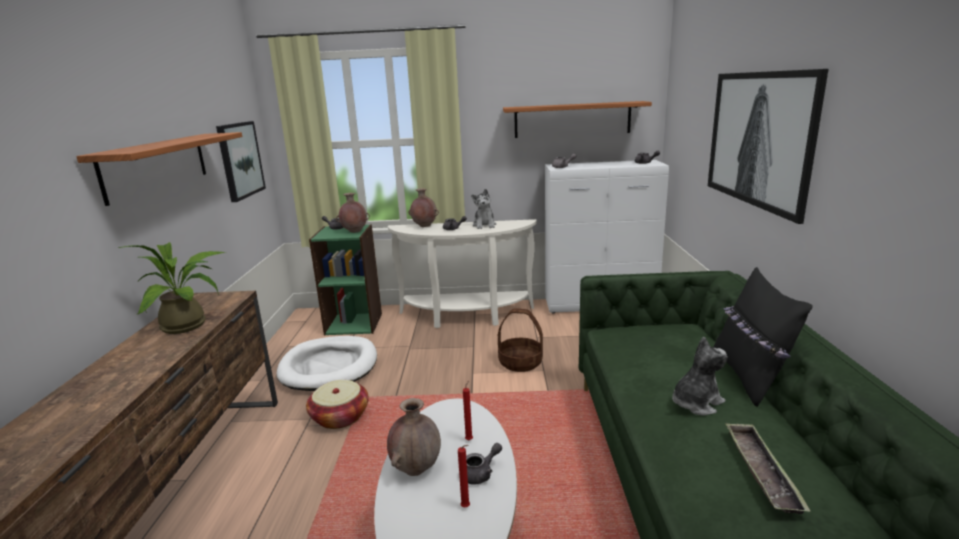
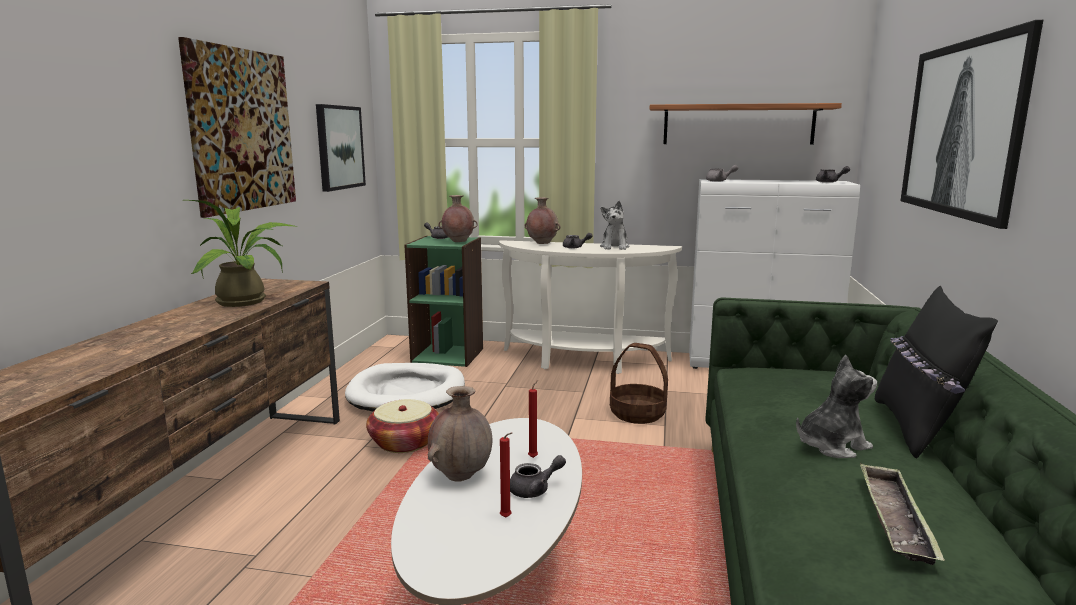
camera: 10 degrees right, 5 degrees down
(157, 165) = (242, 130): shelf -> picture

